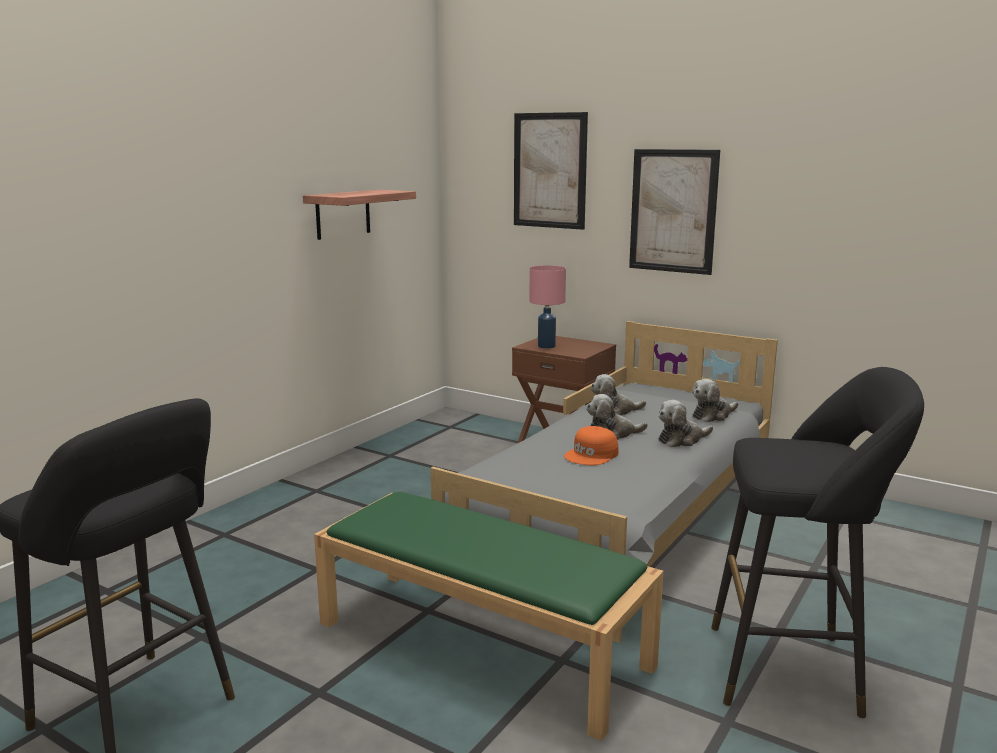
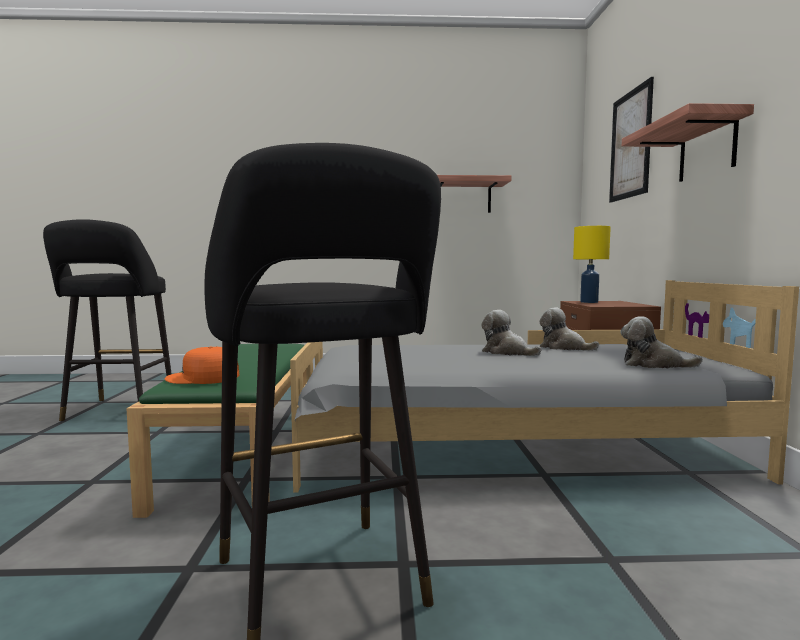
camera: 55 degrees right, 10 degrees down
(547, 346) = (589, 302): pink table lamp -> yellow table lamp
(592, 455) = (445, 354): orange cap -> orange cap (203, 378)
(673, 211) = (707, 149): picture -> shelf
(681, 440) = (551, 365): plush toy -> none

